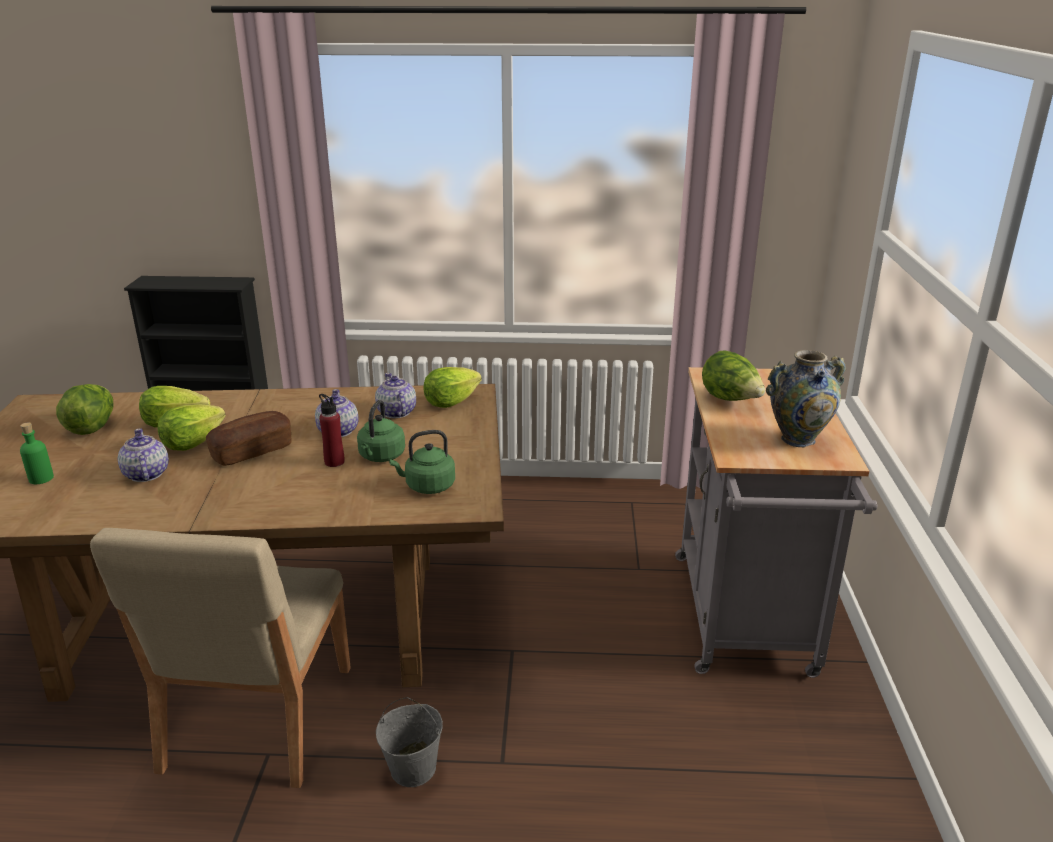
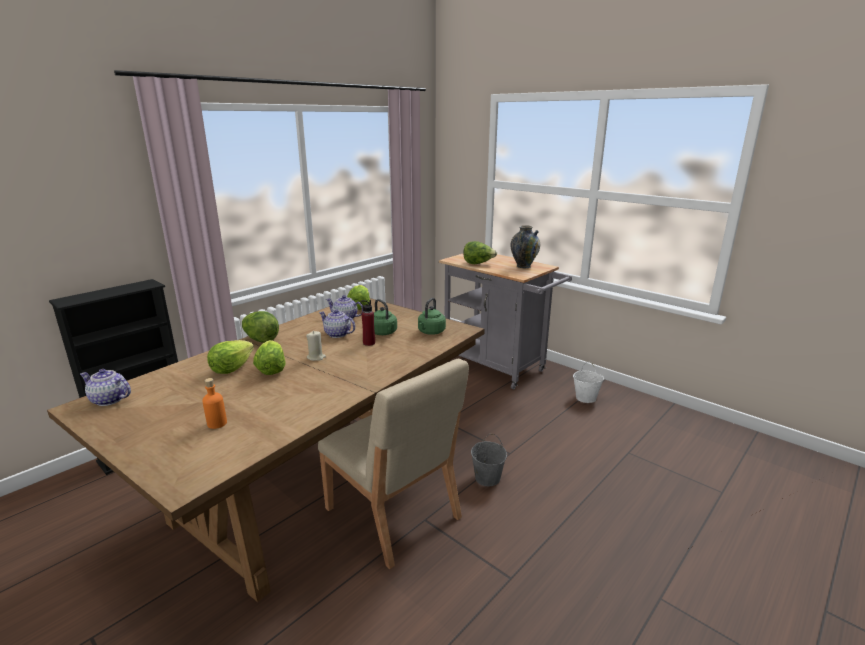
camera: 50 degrees left, 5 degrees down
(41, 478) = (217, 423): green bottle -> orange bottle
(92, 427) = (175, 393): lettuce -> lettuce (260, 340)
(146, 474) = (284, 390): teapot -> teapot (109, 400)
(252, 451) = (316, 357): bread -> beige candle
(800, 781) = (586, 398): none -> white bucket

